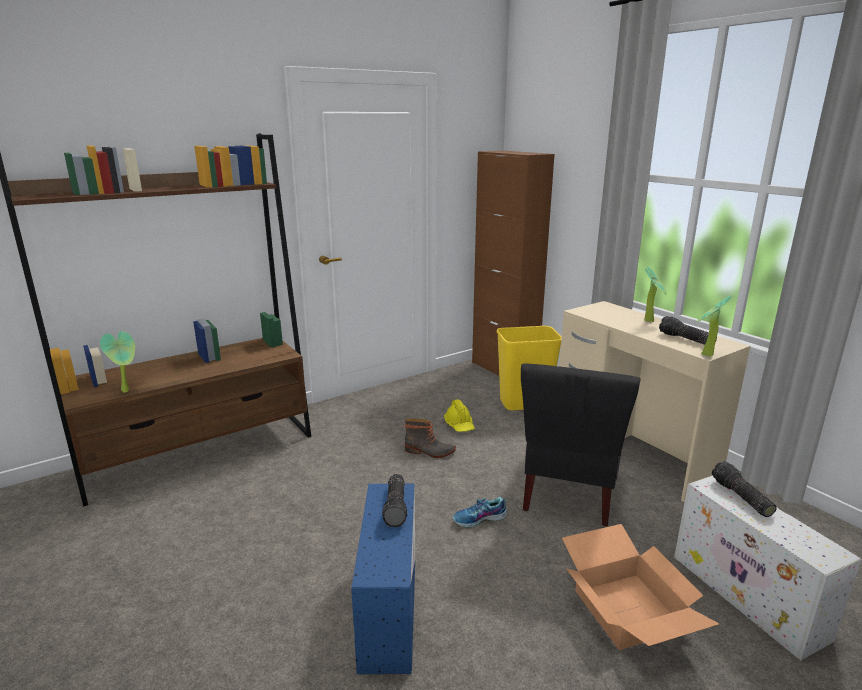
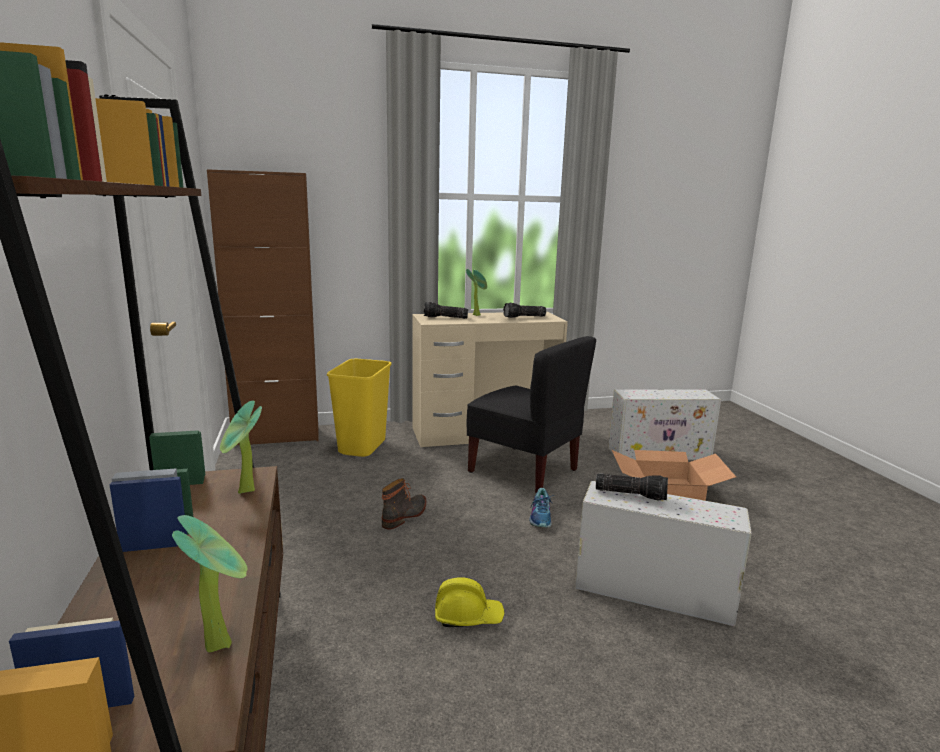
camera: 70 degrees left, 5 degrees down
(389, 606) = (650, 592): blue storage box -> white storage box
(459, 425) = (367, 487): yellow hard hat -> yellow hard hat (468, 616)
(705, 355) = (557, 320): potted plant -> potted plant (245, 493)
(740, 497) = (644, 393): flashlight -> flashlight (445, 318)

